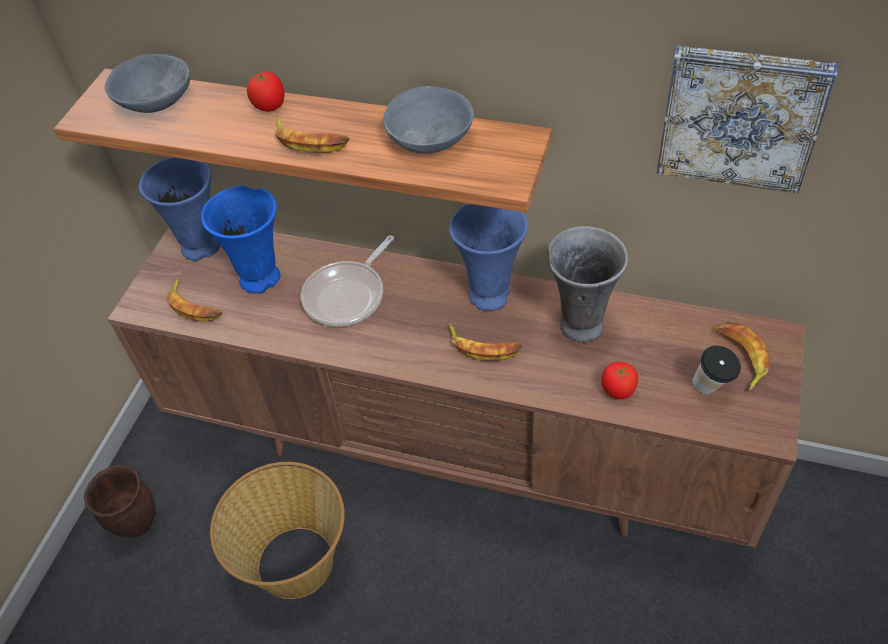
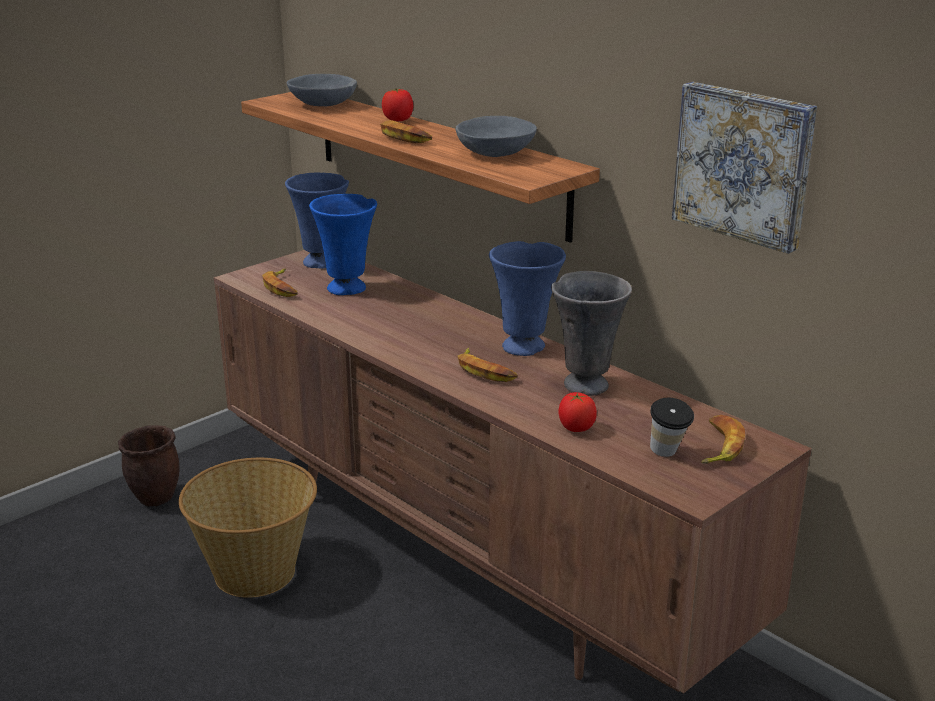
camera: 25 degrees right, 25 degrees down
(348, 295) = (404, 315): frying pan -> none

